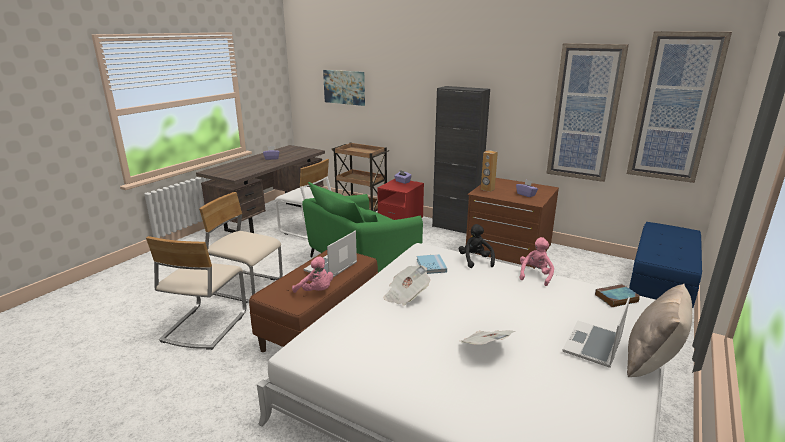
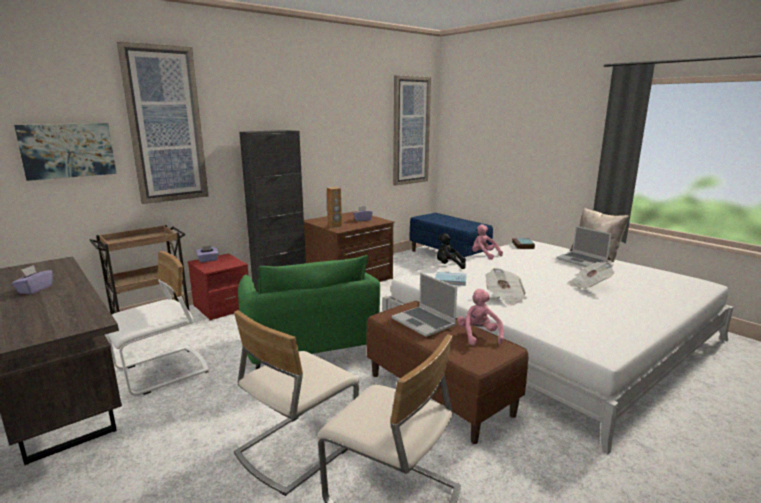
camera: 70 degrees left, 5 degrees down
(316, 291) = (478, 336): pink plush toy -> pink plush toy turned 60 degrees counterclockwise
(584, 113) = (362, 143): picture -> picture (165, 125)

